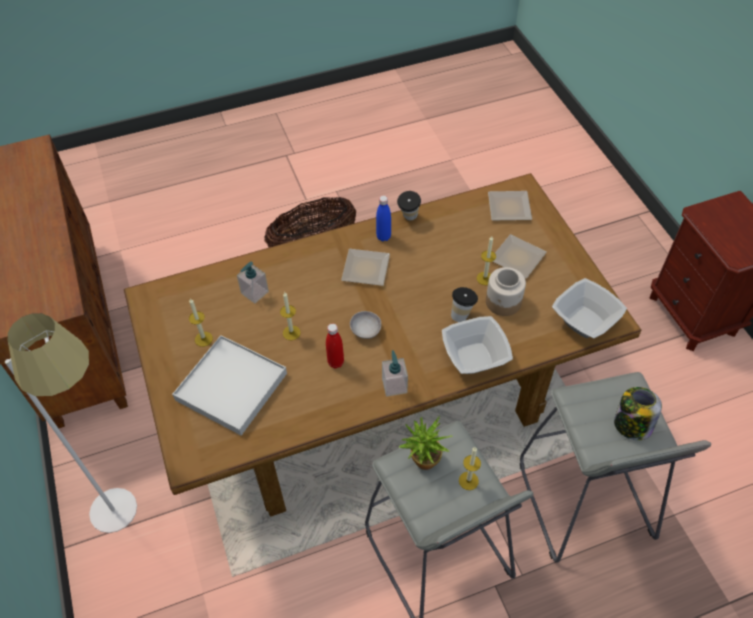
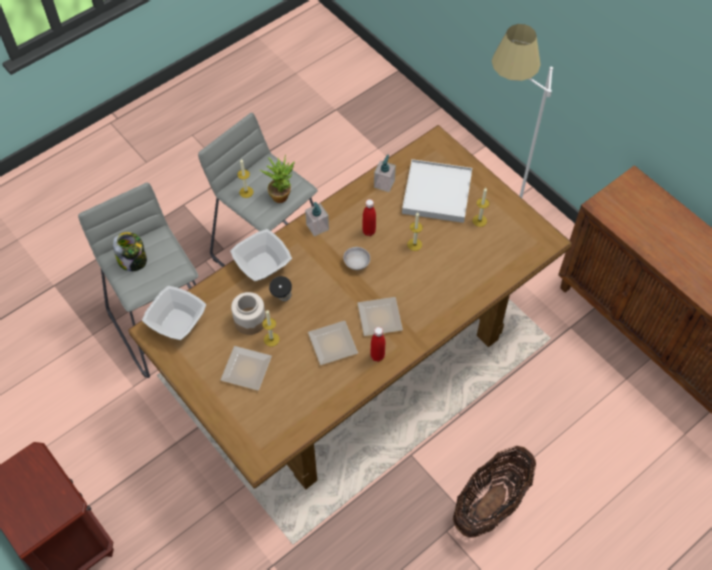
camera: 160 degrees right, 5 degrees up
(254, 292) = (463, 269): soap dispenser -> soap dispenser (384, 183)
(383, 237) = (377, 356): blue bottle -> red bottle
(408, 219) = (361, 384): cup -> none
(510, 207) = (265, 429): plate -> plate (332, 346)

